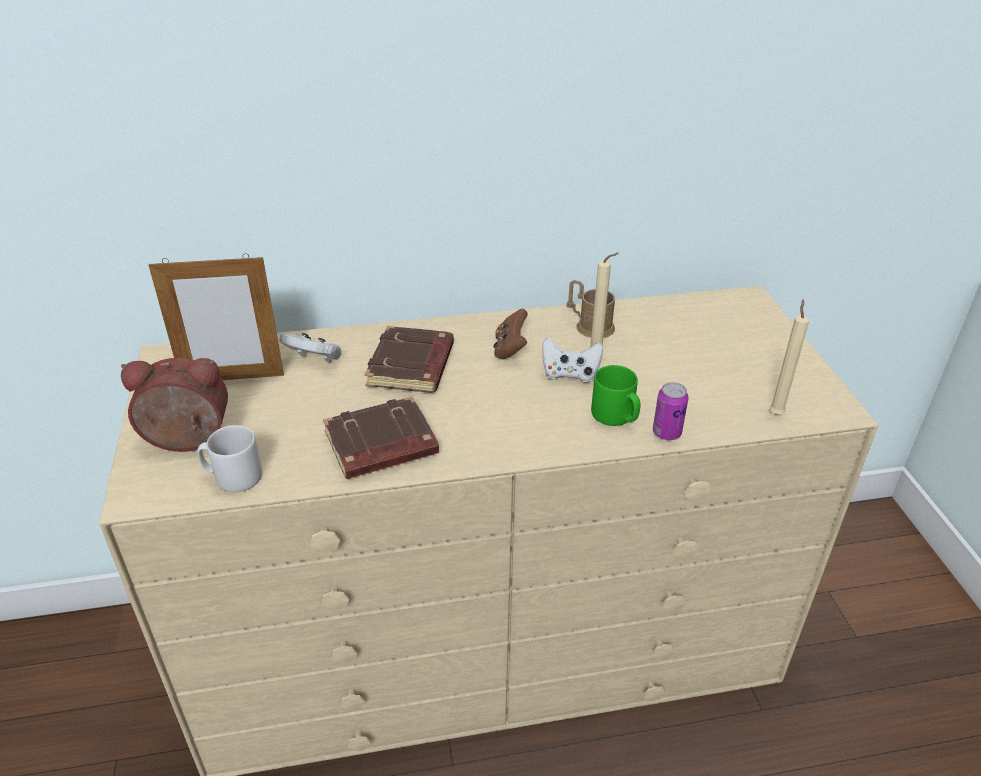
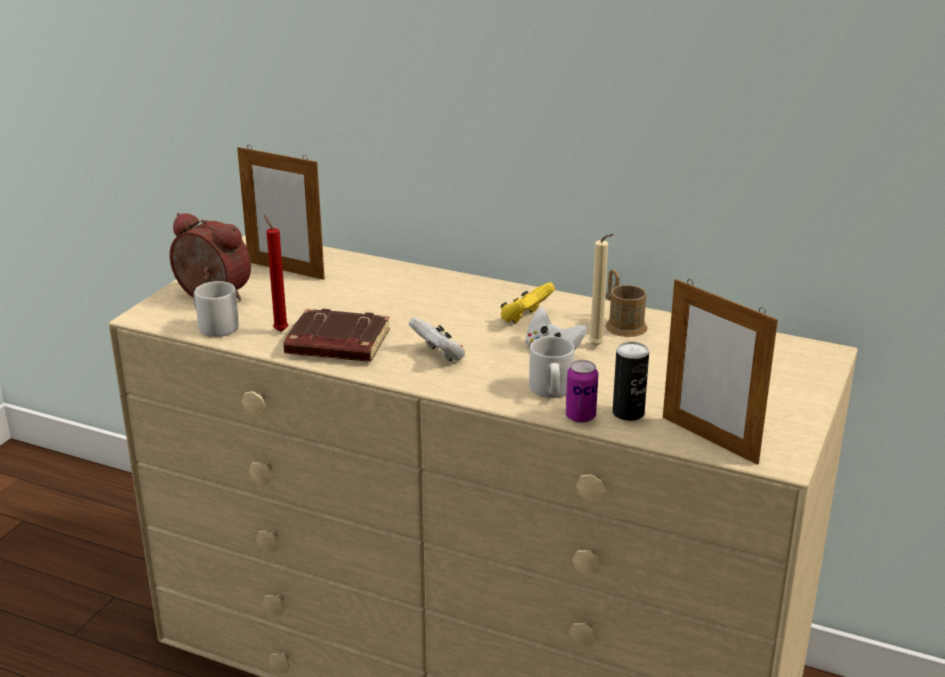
camera: 35 degrees right, 10 degrees down
(306, 453) = (279, 330): none -> red candle
(315, 360) = (358, 277): white game controller -> white game controller (439, 355)
(412, 367) = (427, 304): brown book -> none
(510, 349) = (525, 318): brown game controller -> yellow game controller
(615, 416) = (551, 391): green mug -> grey mug
(695, 413) = (628, 413): none -> can
(775, 412) = (709, 440): beige candle -> picture frame

